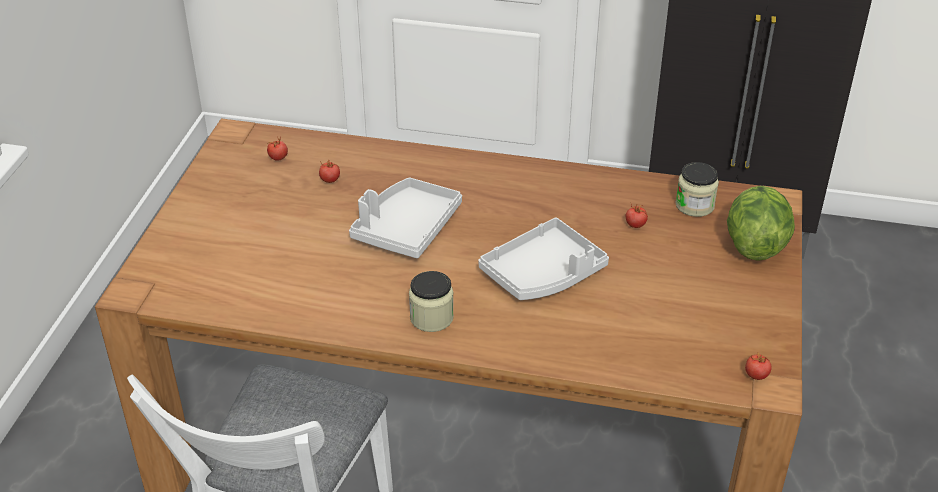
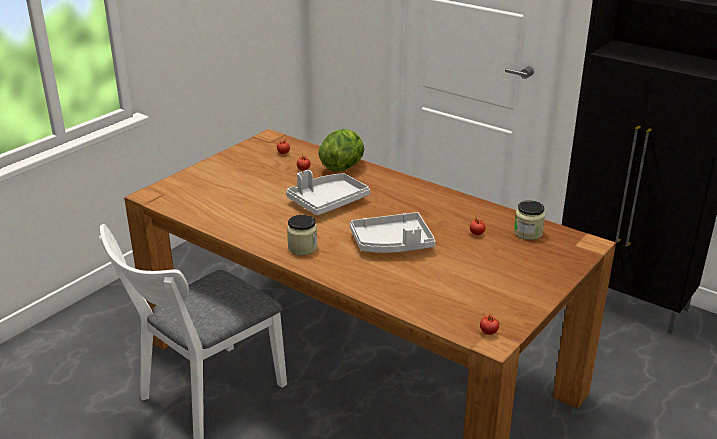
camera: 25 degrees right, 10 degrees down
(754, 244) = (552, 263): lettuce -> lettuce (343, 167)

